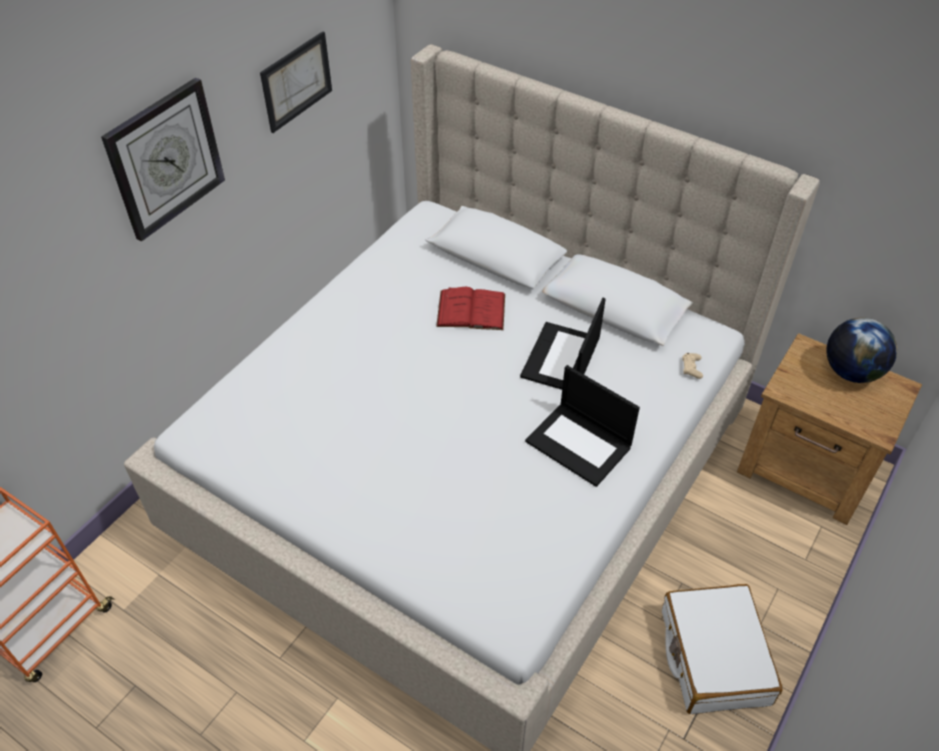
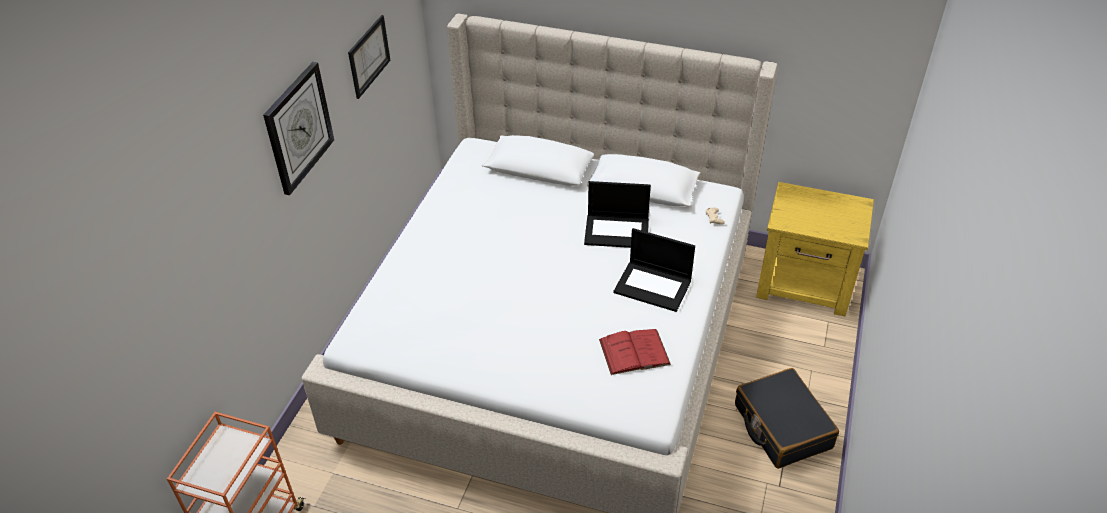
camera: 15 degrees left, 5 degrees down
(471, 310) = (536, 210): red book -> red book (634, 352)
(561, 359) = (617, 231): laptop -> laptop turned 90 degrees counterclockwise
(713, 656) = (782, 426): white suitcase -> black suitcase
(807, 469) = (805, 284): brown nightstand -> yellow nightstand
(851, 371) = (823, 200): globe -> none

